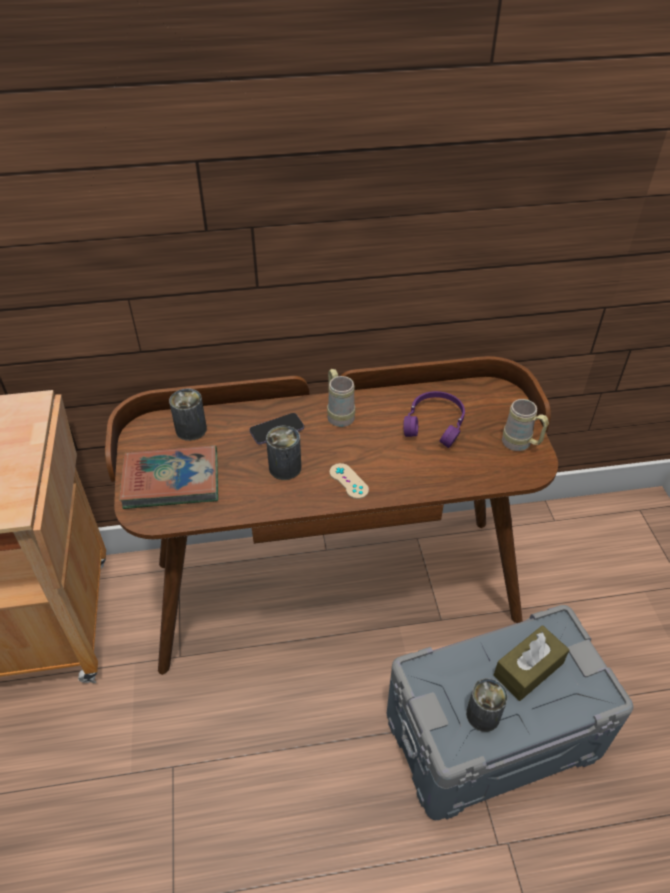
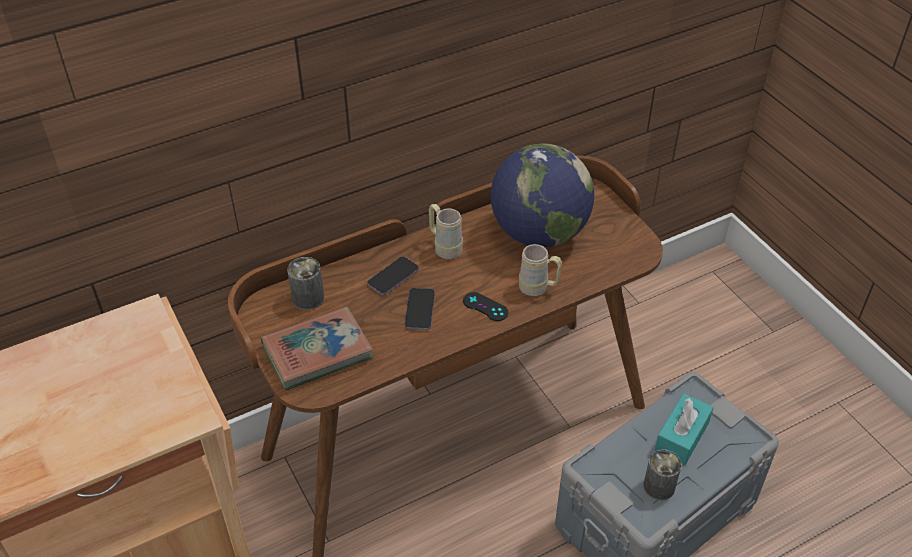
camera: 20 degrees left, 0 degrees up
(285, 467) = (420, 310): can -> phone
(348, 481) = (485, 307): beige game controller -> black game controller
(435, 424) = (539, 233): purple headphones -> globe
(521, 445) = (622, 233): beige mug -> beige mug (538, 288)
(528, 669) = (682, 436): brown tissue box -> turquoise tissue box

